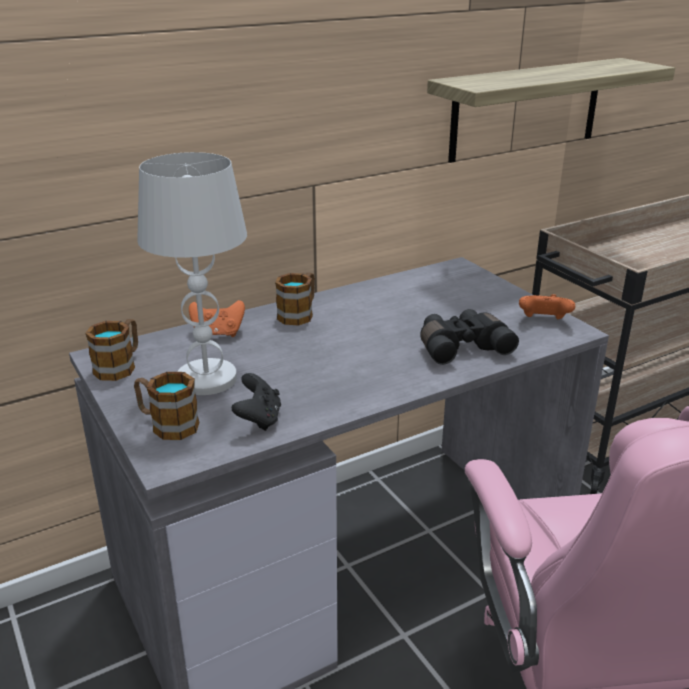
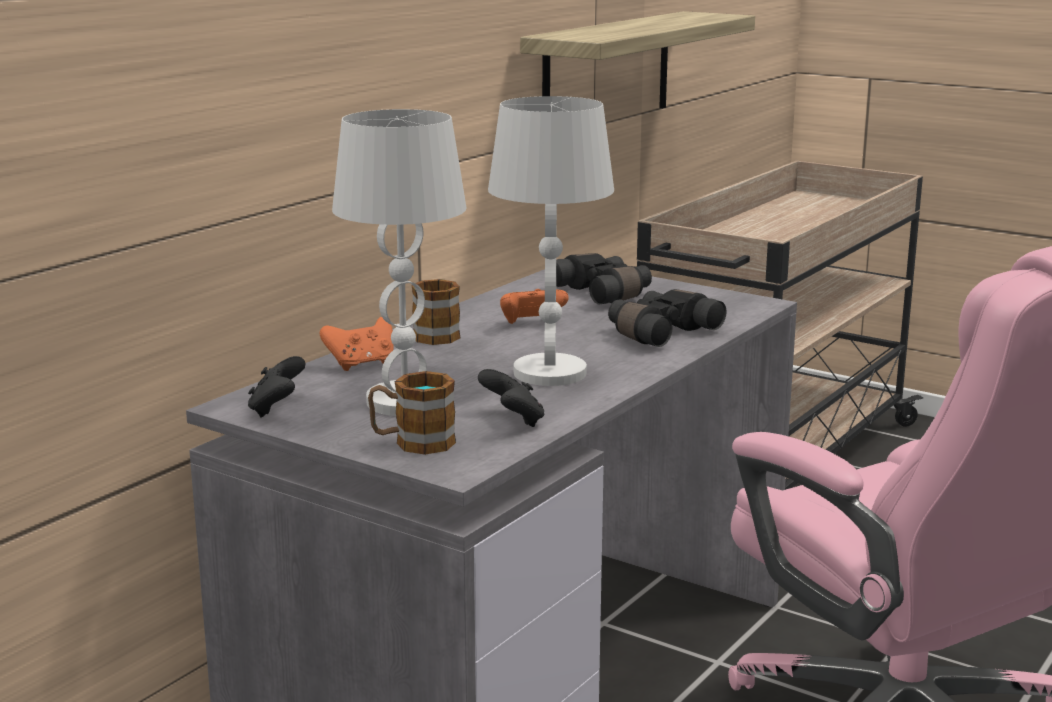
camera: 25 degrees left, 10 degrees down
(120, 366) = (277, 409): mug -> black game controller
(336, 373) = (549, 373): none -> white table lamp
(458, 295) = (604, 293): none -> black binoculars
(543, 321) = (720, 300): orange game controller -> orange game controller (531, 325)

